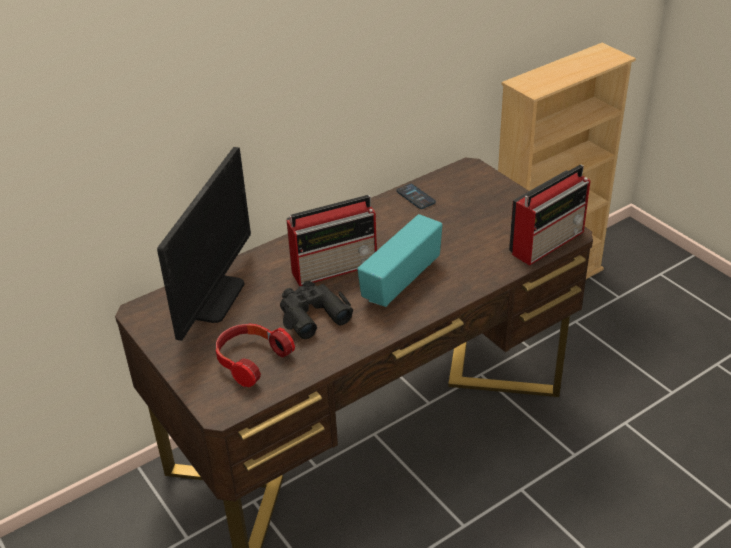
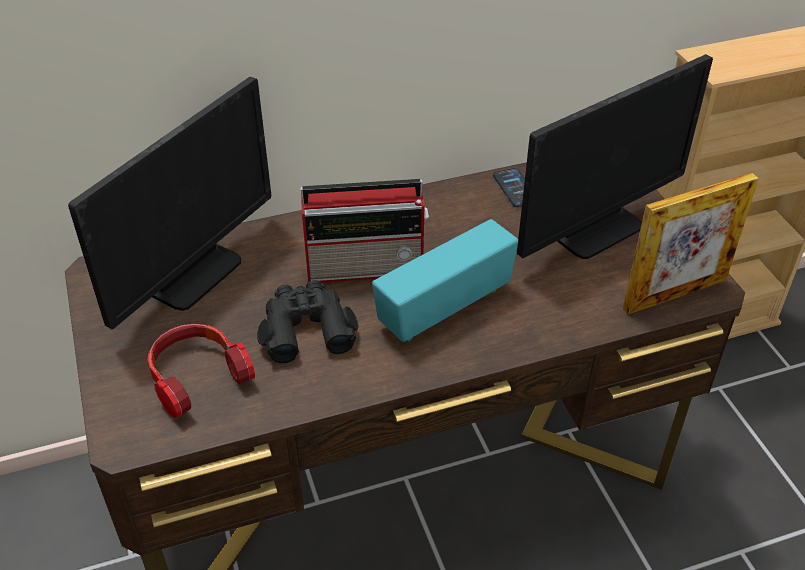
camera: 15 degrees right, 5 degrees up
(480, 212) = (595, 228): none -> monitor
(548, 241) = (675, 294): radio -> picture frame

